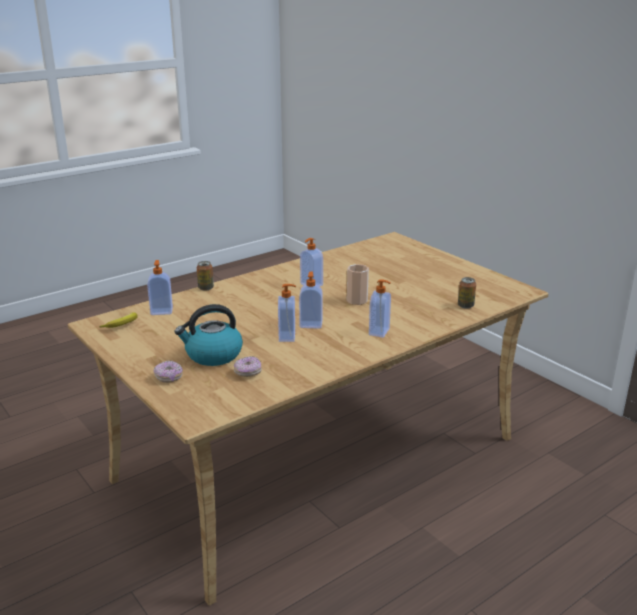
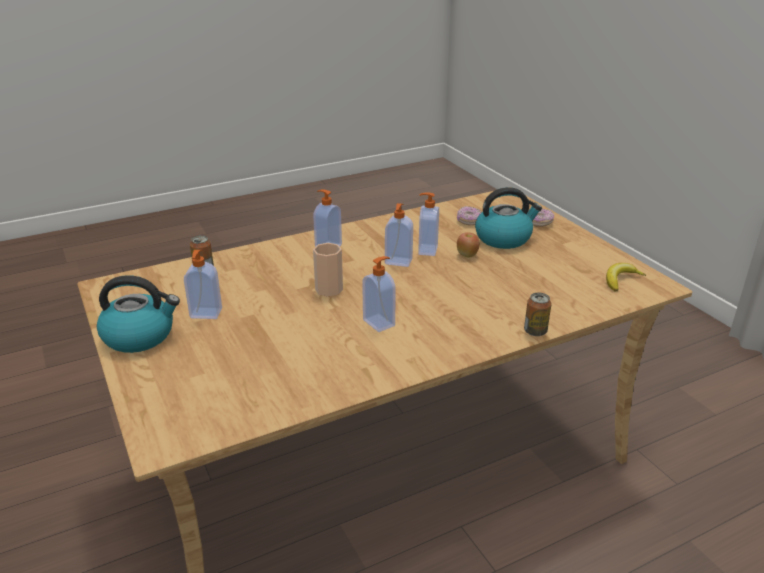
camera: 170 degrees left, 5 degrees up
(161, 311) = (582, 296): soap dispenser -> soap dispenser (206, 314)
(250, 335) = (467, 255): none -> apple
(456, 268) = (140, 336): none -> kettle

